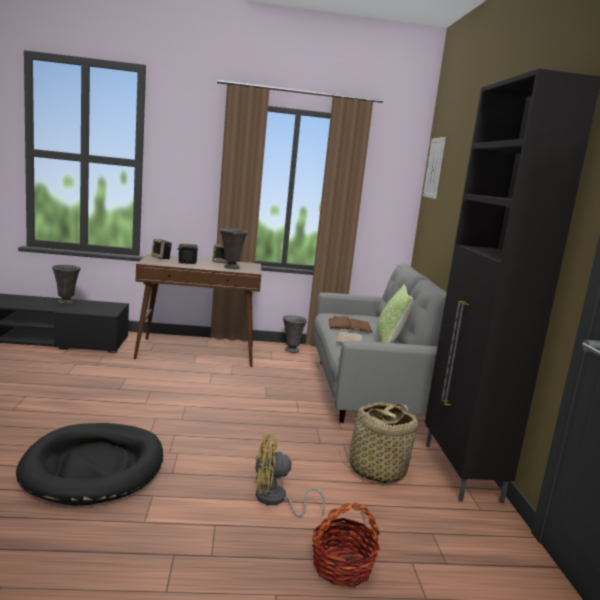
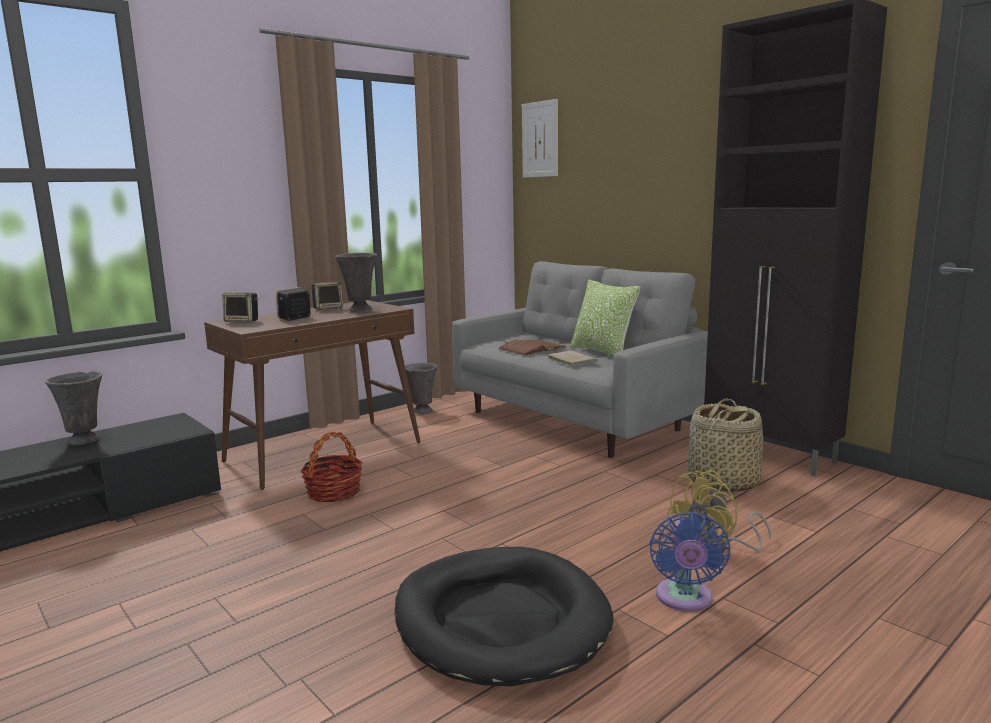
camera: 35 degrees left, 0 degrees up
(193, 512) = (684, 599): none -> blue fan
(342, 566) = (863, 567): basket -> basket (334, 492)

